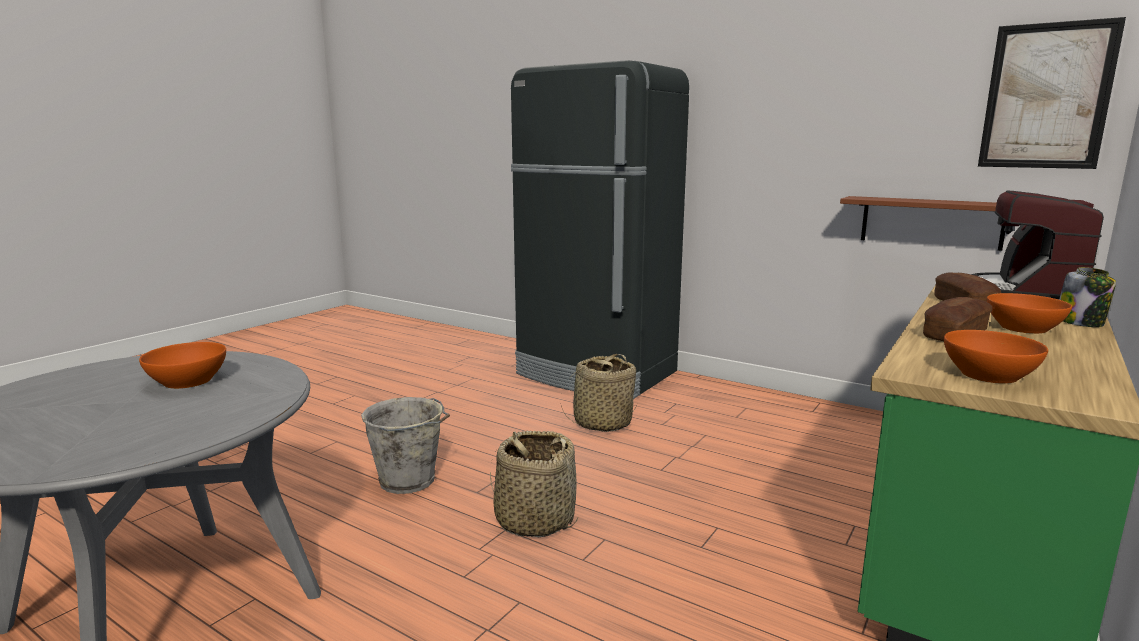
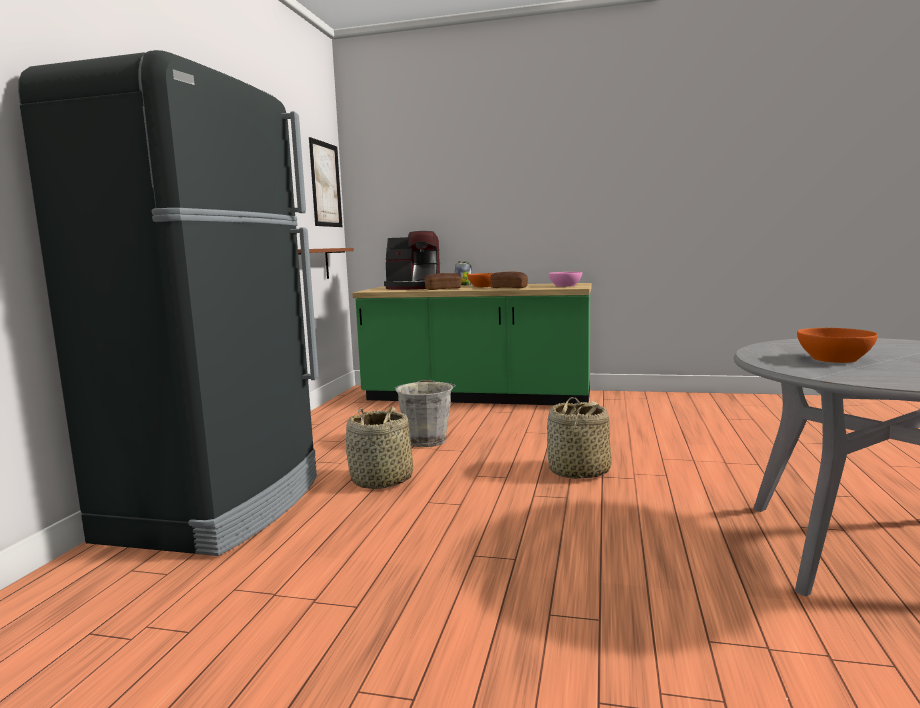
camera: 110 degrees left, 5 degrees down
(409, 481) = (584, 529): grey bucket -> grey bucket (426, 440)
(988, 375) = (565, 286): orange bowl -> pink bowl

